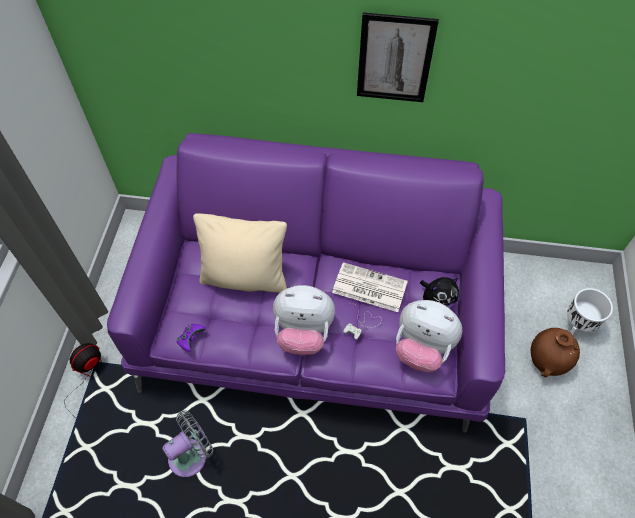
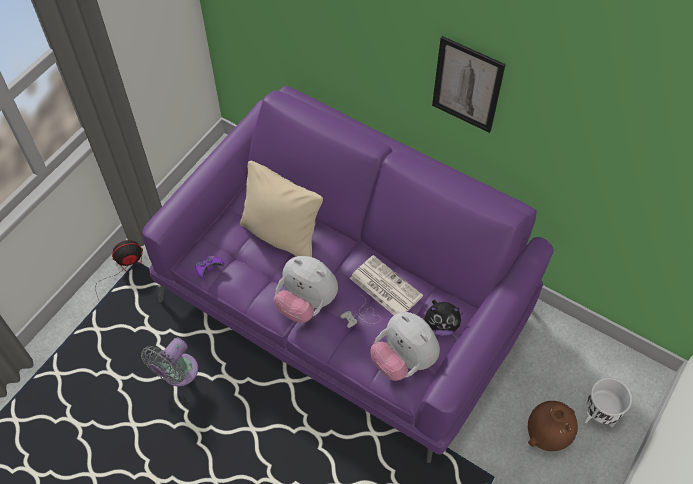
camera: 25 degrees right, 0 degrees up
(191, 455) = (177, 373): grey fan -> grey fan turned 135 degrees clockwise

